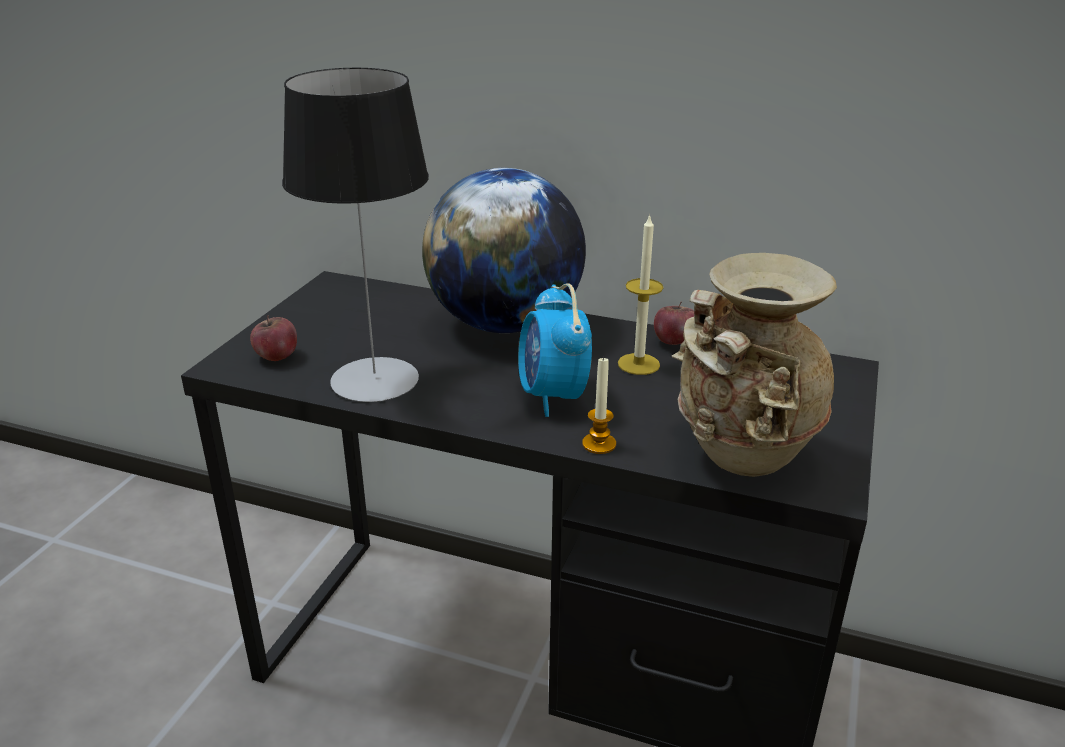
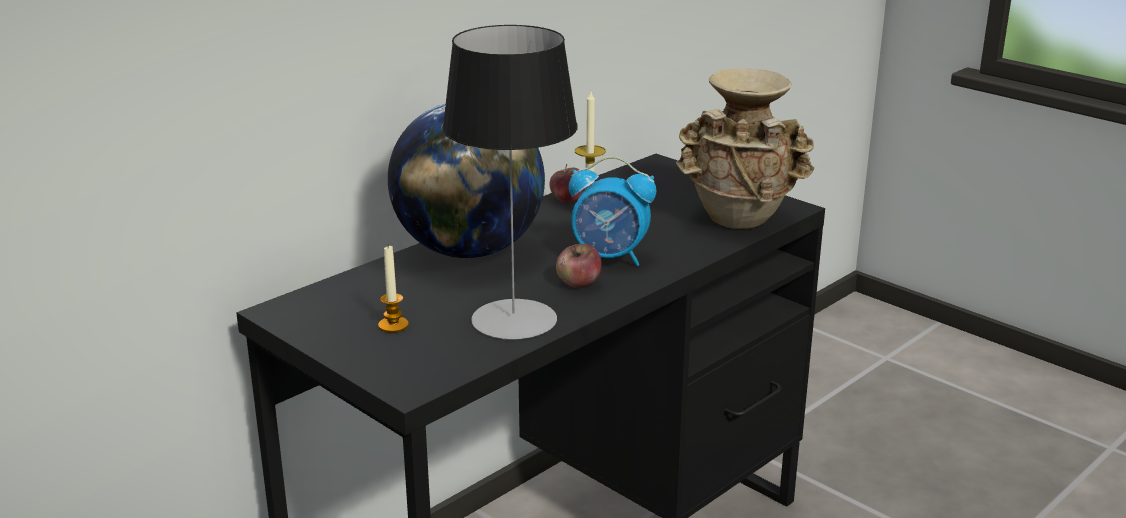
camera: 65 degrees left, 5 degrees down
(276, 356) = (419, 358): apple -> apple (578, 283)
(599, 444) = (689, 257): candle -> candle (393, 325)

